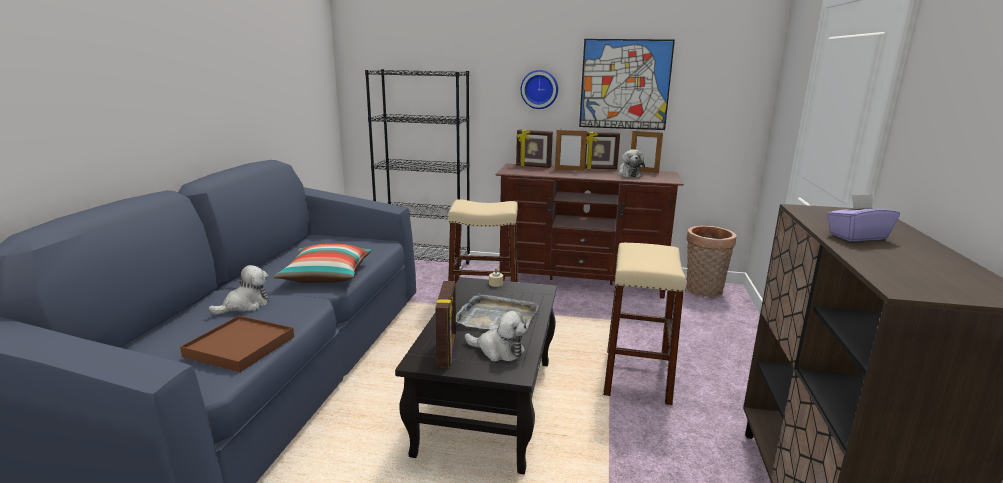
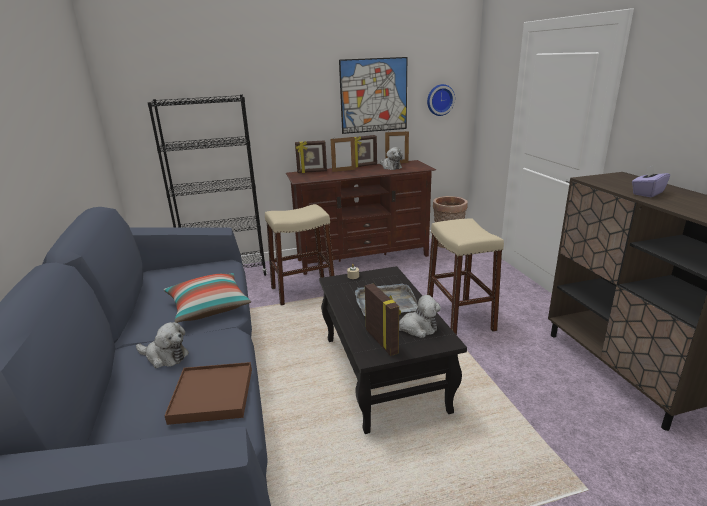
camera: 25 degrees left, 5 degrees up
(245, 305) = (165, 356): plush toy -> plush toy turned 90 degrees clockwise
(539, 89) = (306, 105): wall clock -> wall clock (440, 100)

